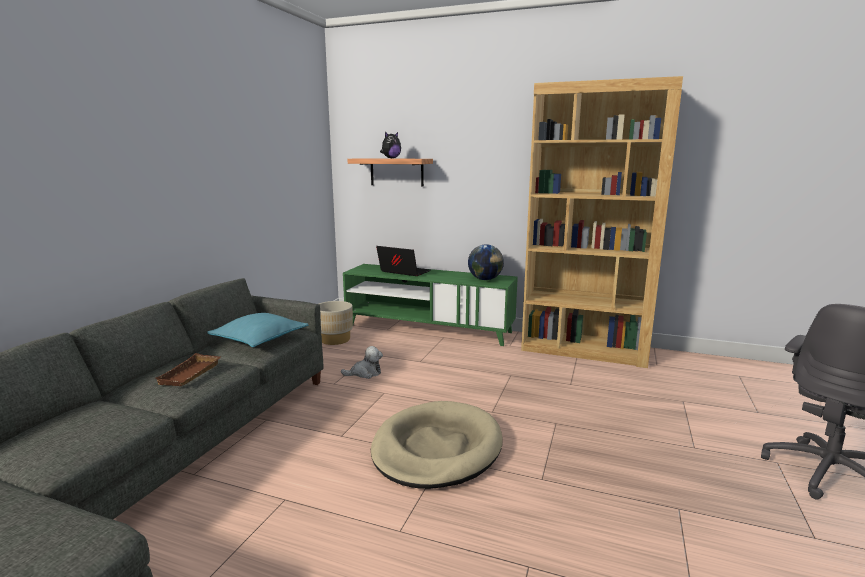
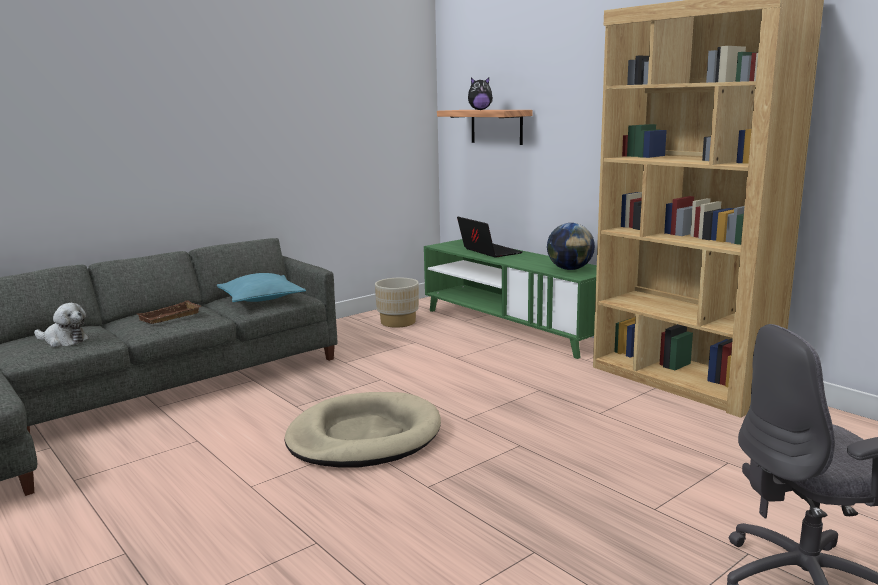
camera: 30 degrees right, 0 degrees up
(365, 373) = (385, 358): plush toy -> plush toy (63, 340)

